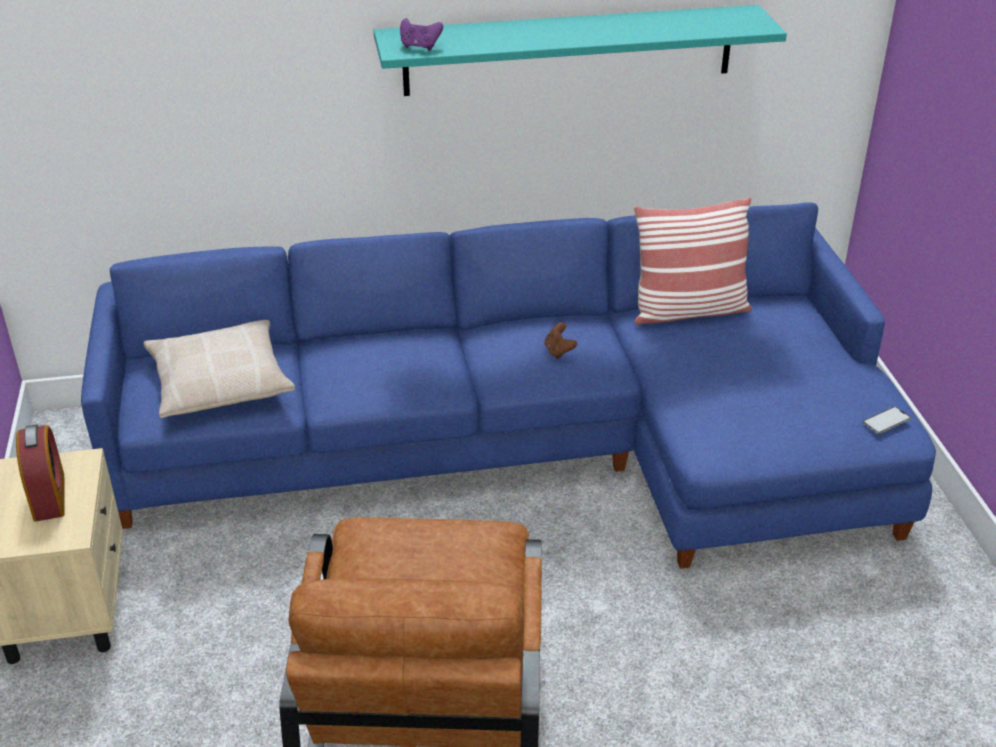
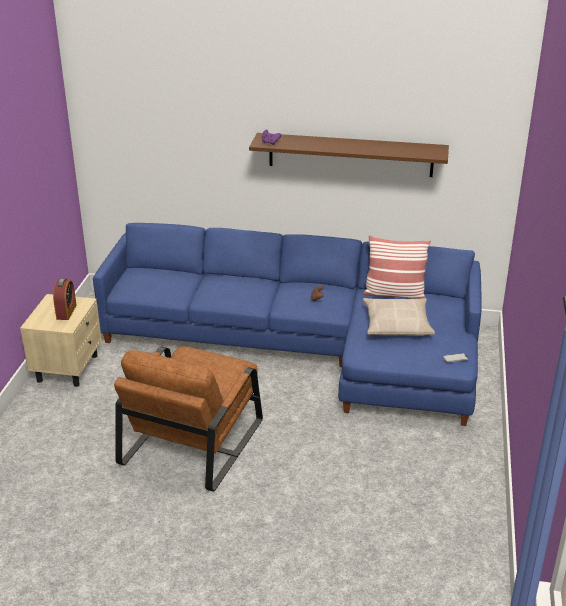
camera: 20 degrees right, 5 degrees down
(220, 381) = (159, 283): beige pillow -> beige pillow (397, 324)
(569, 50) = (350, 155): turquoise shelf -> brown shelf

